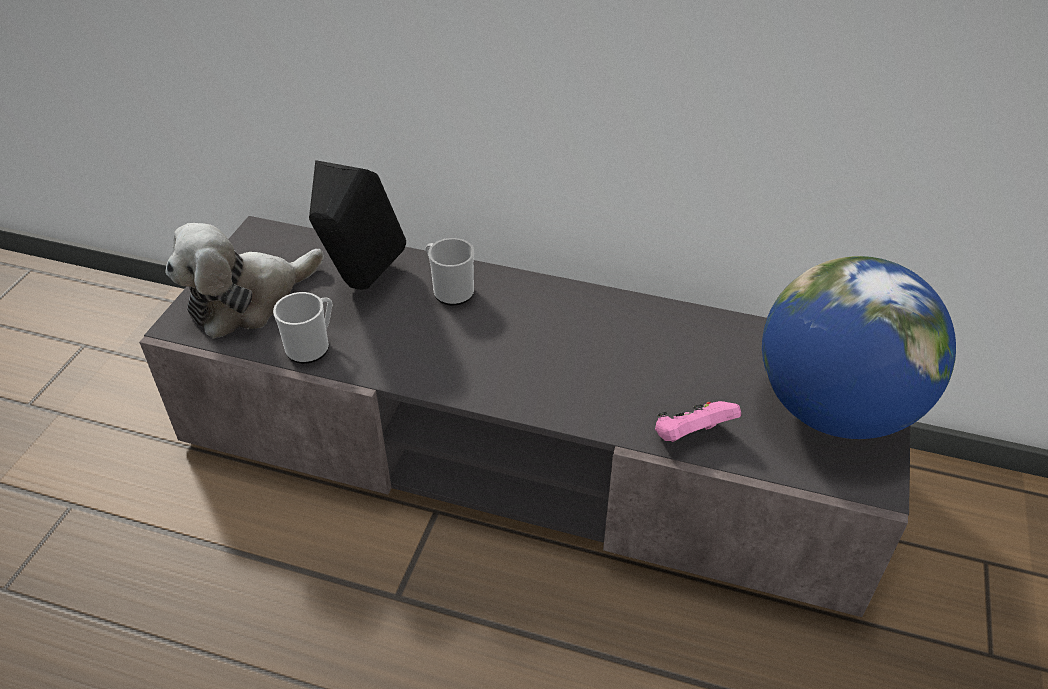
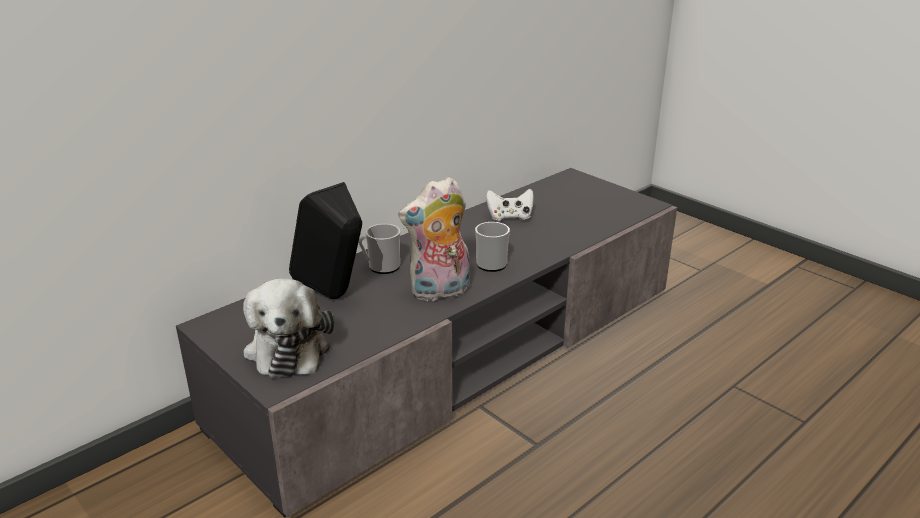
camera: 60 degrees left, 15 degrees down
(312, 346) = (376, 331): mug -> mug (491, 262)
(426, 360) = (439, 292): none -> plush toy
(674, 344) = (510, 217): none -> white game controller
(691, 436) = (582, 234): pink game controller -> none
(835, 409) = (595, 196): globe -> none

